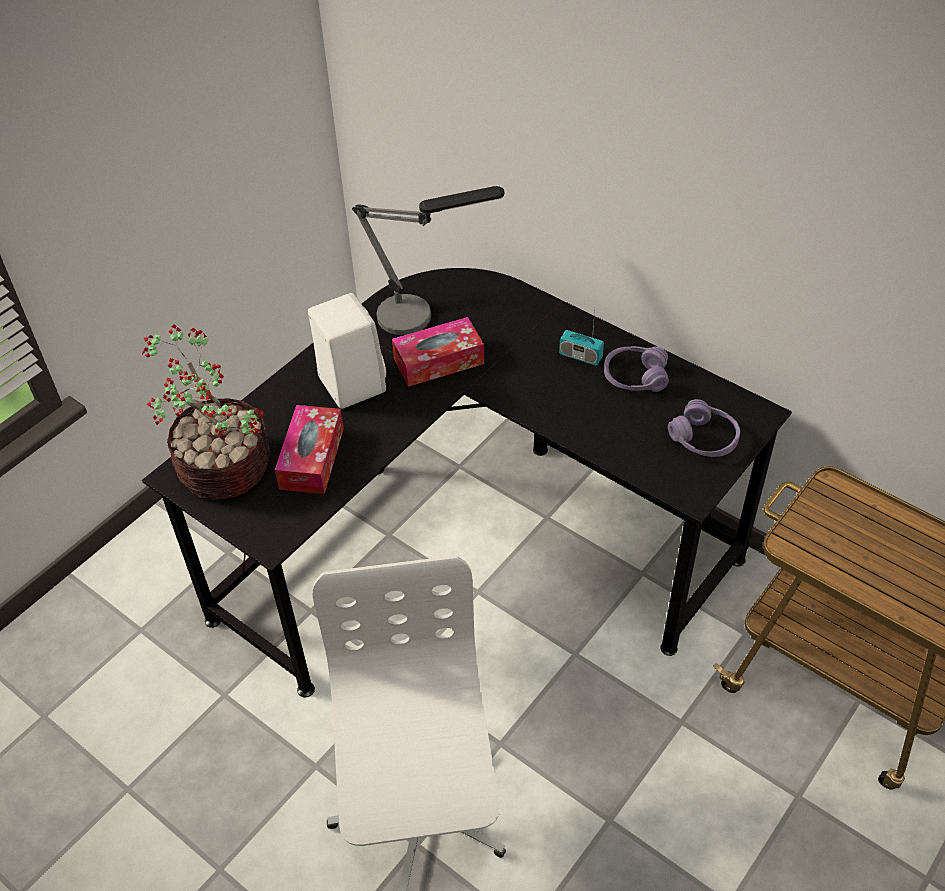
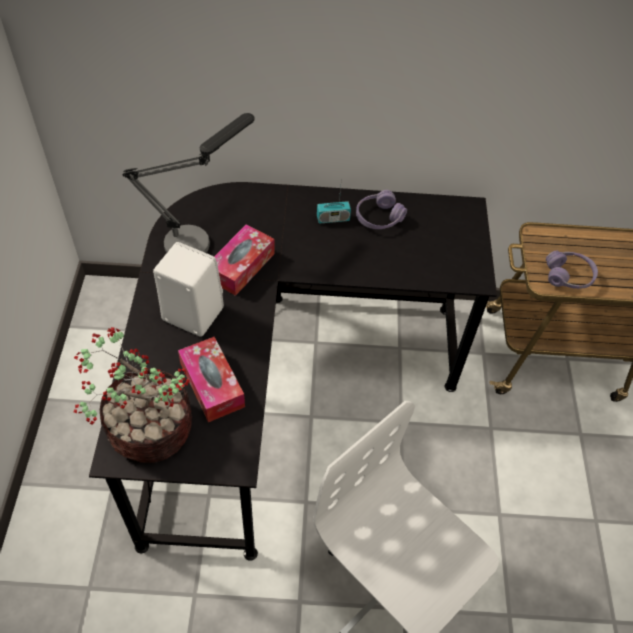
camera: 40 degrees left, 5 degrees up
(704, 439) = (453, 239): purple headphones -> purple headphones (568, 276)

